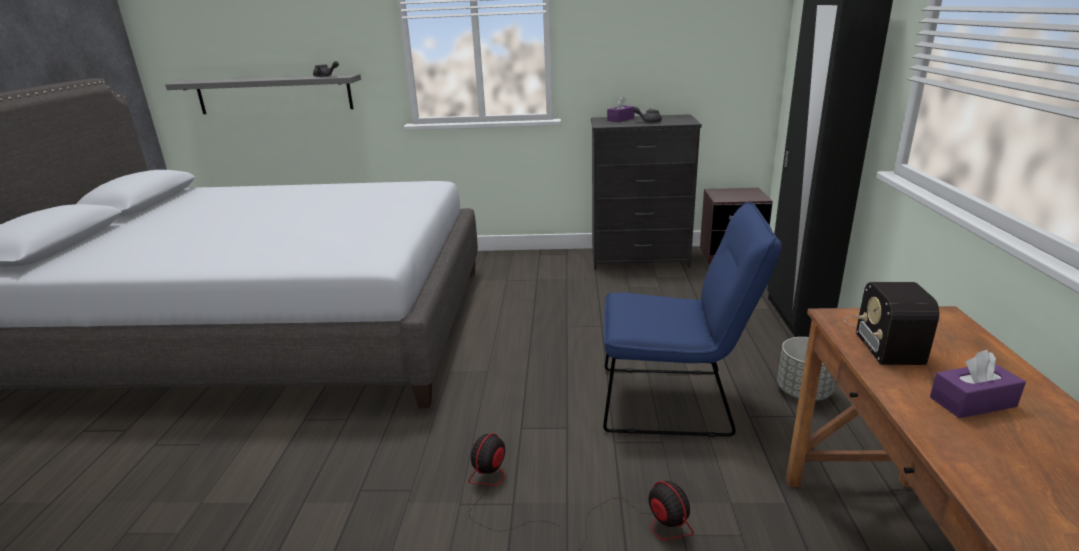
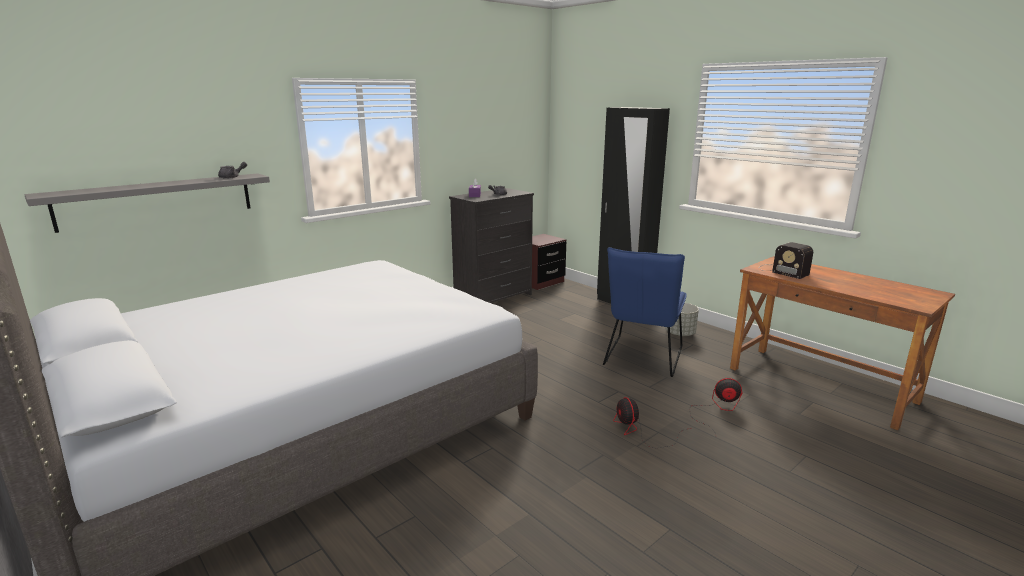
camera: 45 degrees left, 5 degrees down
(675, 401) = (642, 359): blue chair -> blue chair turned 150 degrees clockwise
(972, 402) = (839, 281): purple tissue box -> none

